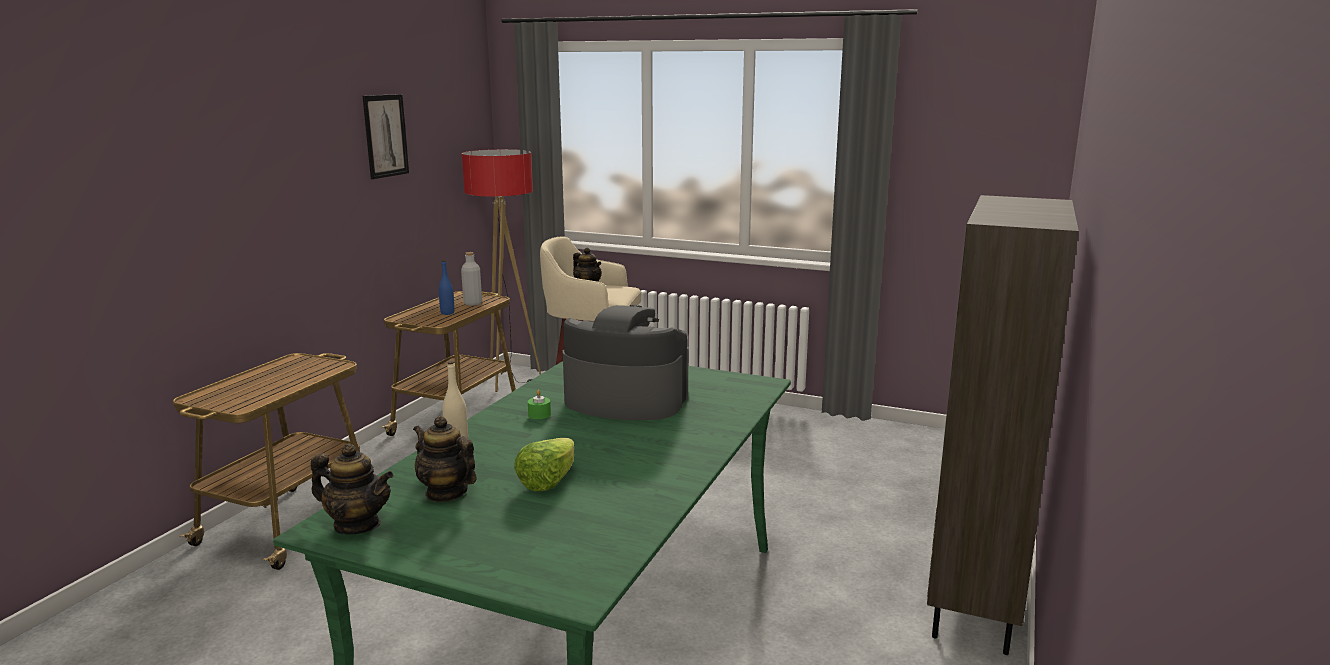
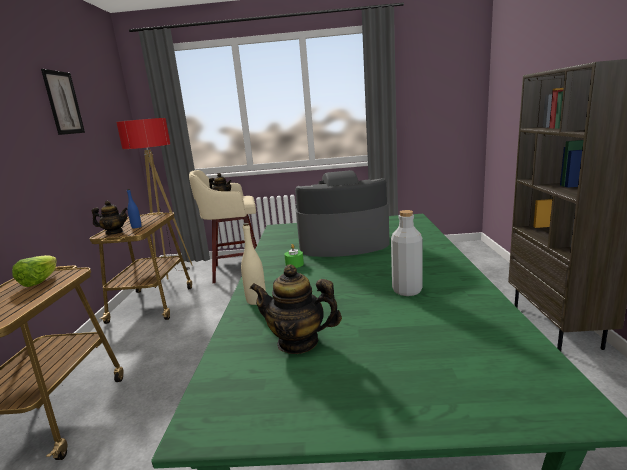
camera: 20 degrees left, 0 degrees up
(357, 525) = (244, 405): teapot -> teapot (114, 233)
(473, 303) = (150, 219): grey bottle -> grey bottle (407, 290)
(548, 481) = (373, 308): lettuce -> lettuce (40, 281)

